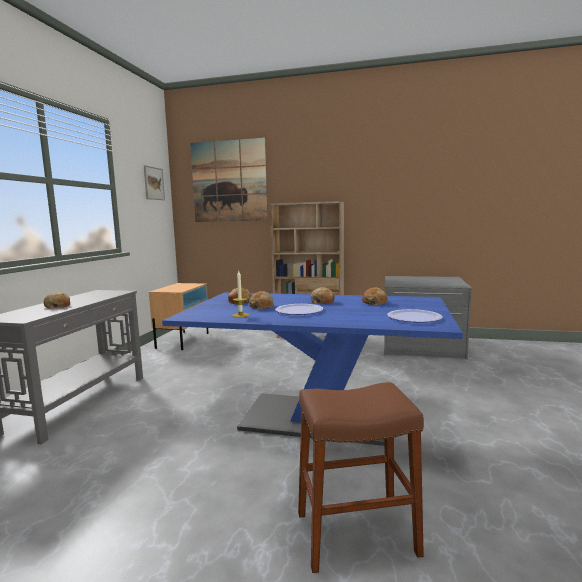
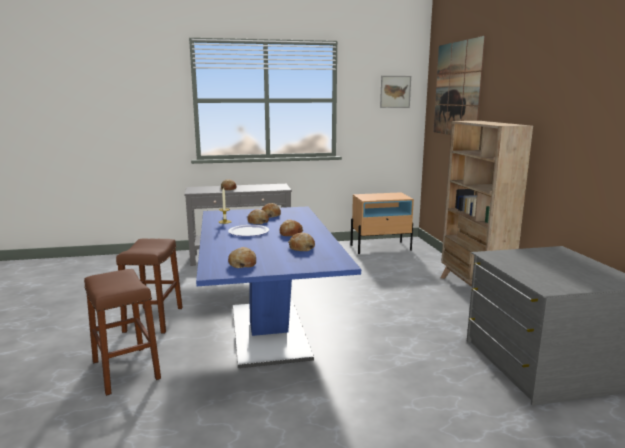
camera: 65 degrees right, 5 degrees up
(209, 496) = (154, 319): none -> brown stool
(414, 317) = (242, 264): plate -> bread

